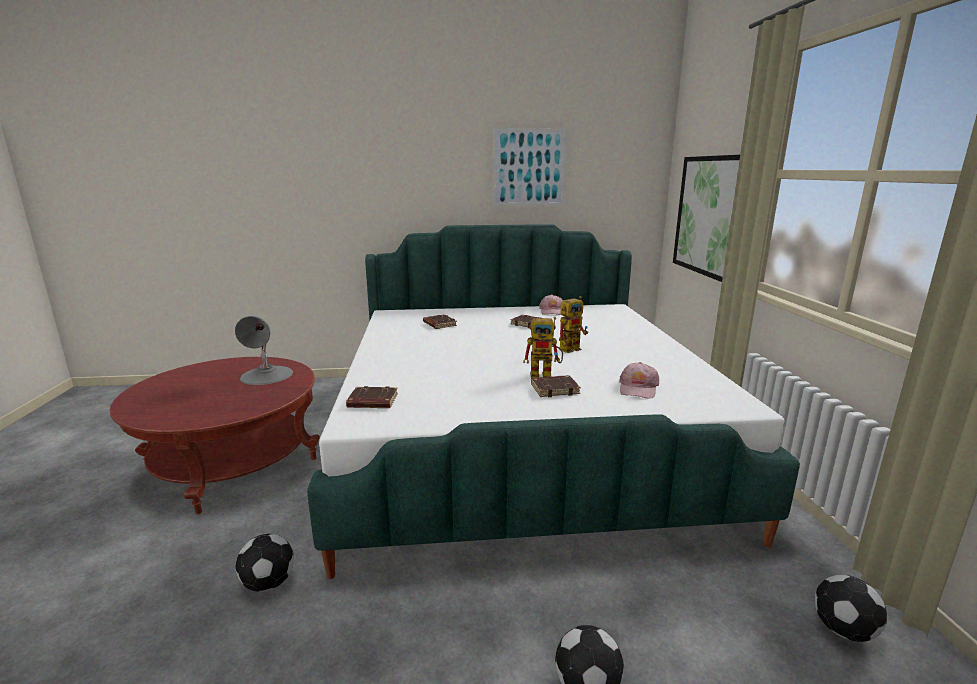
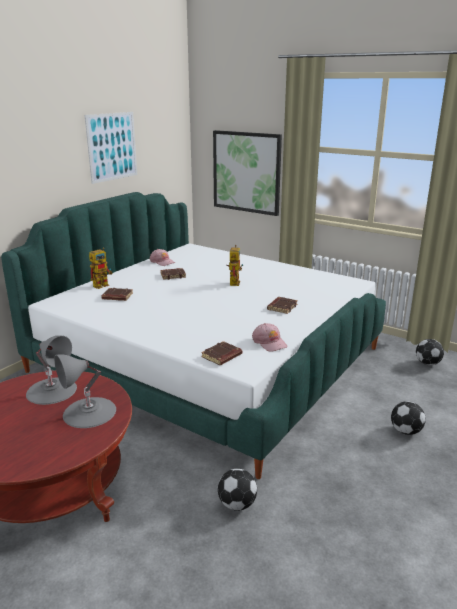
camera: 50 degrees left, 5 degrees up
(241, 400) = (89, 412): none -> grey table lamp
(546, 374) = (259, 302): toy robot -> toy robot (103, 284)
(638, 388) = (309, 291): pink cap -> pink cap (269, 342)

